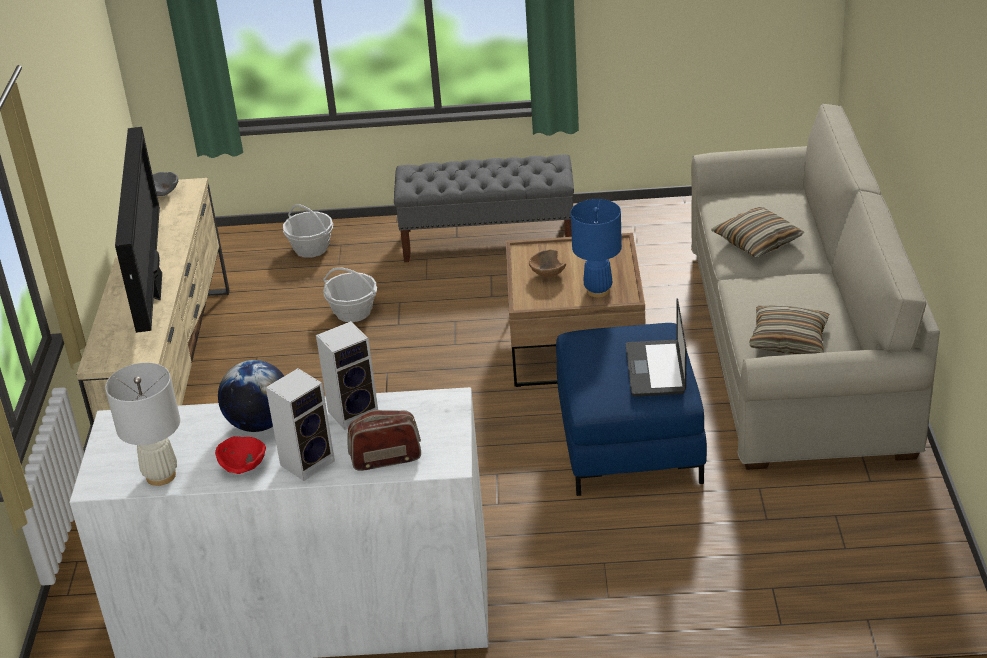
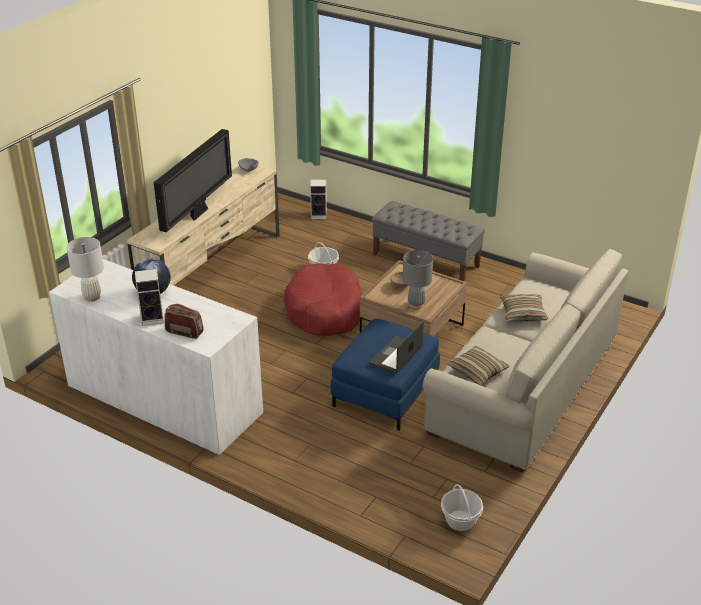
camera: 30 degrees right, 0 degrees up
(244, 467) = (127, 308): red bowl -> none
(311, 248) = (337, 230): basket -> basket (460, 520)
(354, 412) = (196, 305): speaker -> speaker (319, 215)
(419, 368) = (325, 311): none -> red dog bed
(598, 290) = (416, 304): blue table lamp -> grey table lamp

